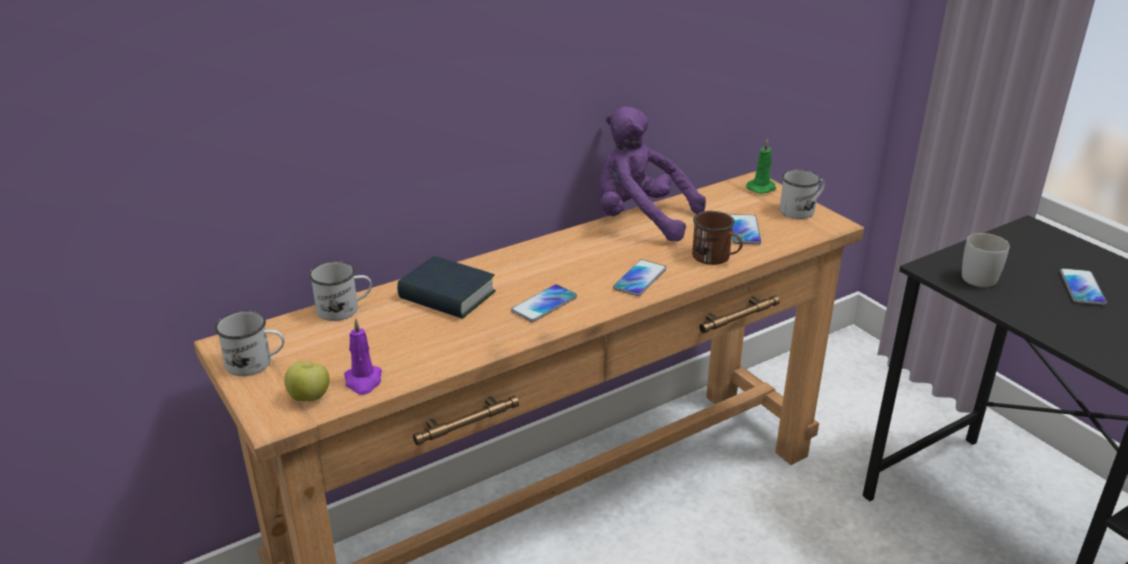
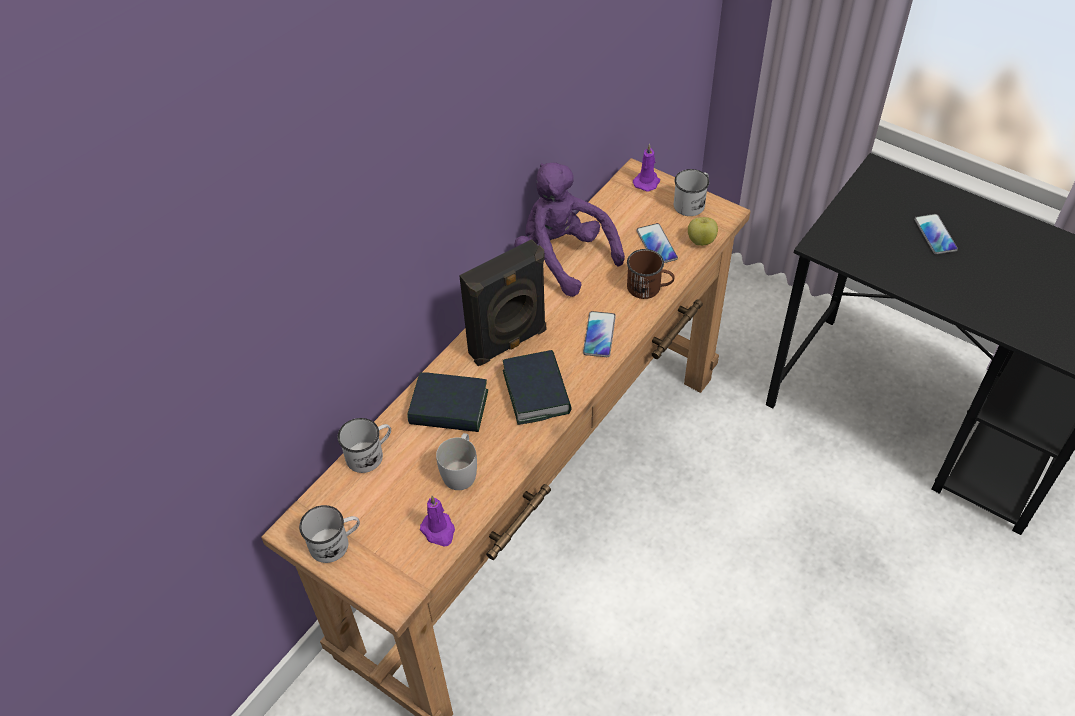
camera: 20 degrees left, 20 degrees up
(310, 398) = (406, 564): apple -> apple (701, 241)
(542, 265) = (509, 343): none -> black speaker
(544, 304) = (536, 392): phone -> book
(640, 220) = (563, 257): purple plush toy -> purple plush toy turned 45 degrees clockwise
(762, 188) = (647, 182): green candle -> purple candle
(981, 275) = (858, 243): white mug -> white mug (461, 470)

